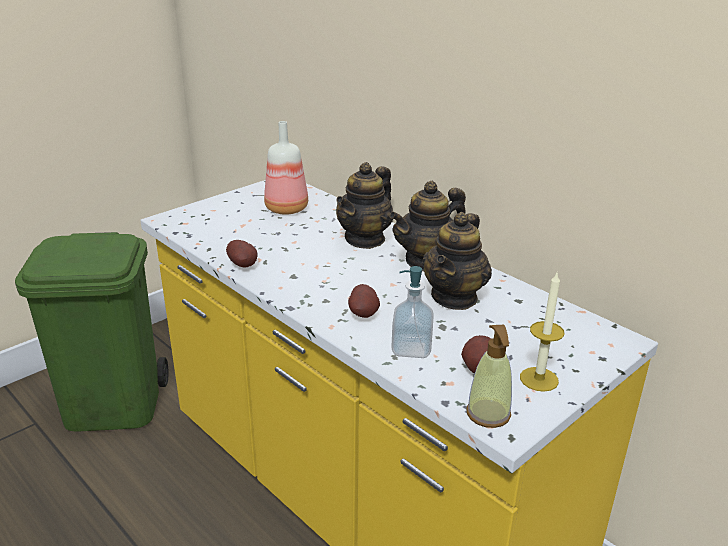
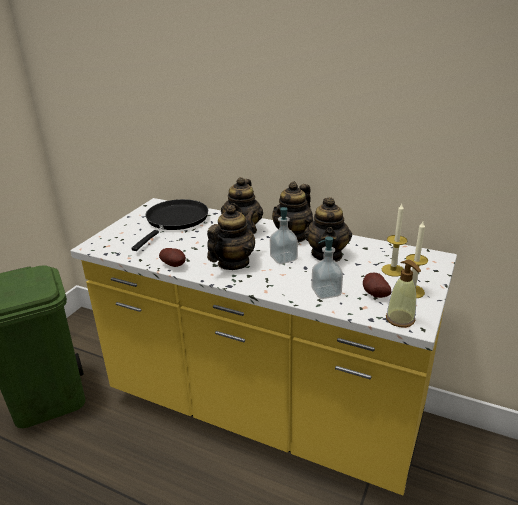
camera: 20 degrees left, 0 degrees up
(288, 209) = (175, 221): bottle -> black frying pan
(318, 279) = (233, 263): none -> teapot
(364, 314) = (280, 278): potato -> none
(389, 289) = (283, 258): none -> soap dispenser
(534, 342) = (393, 270): none -> candle

